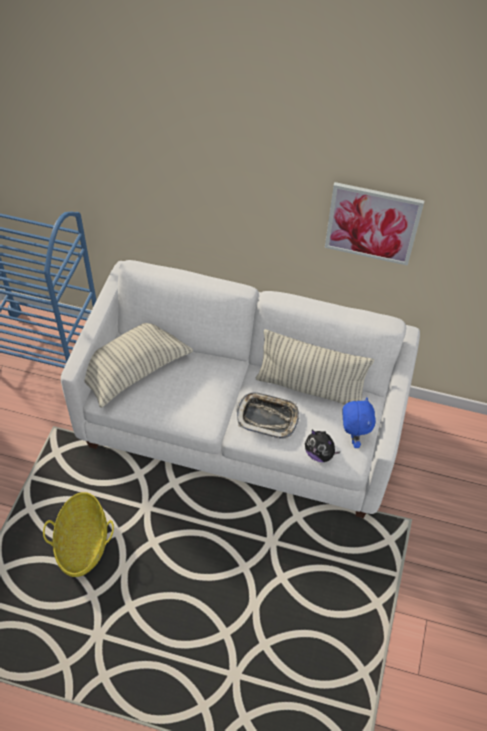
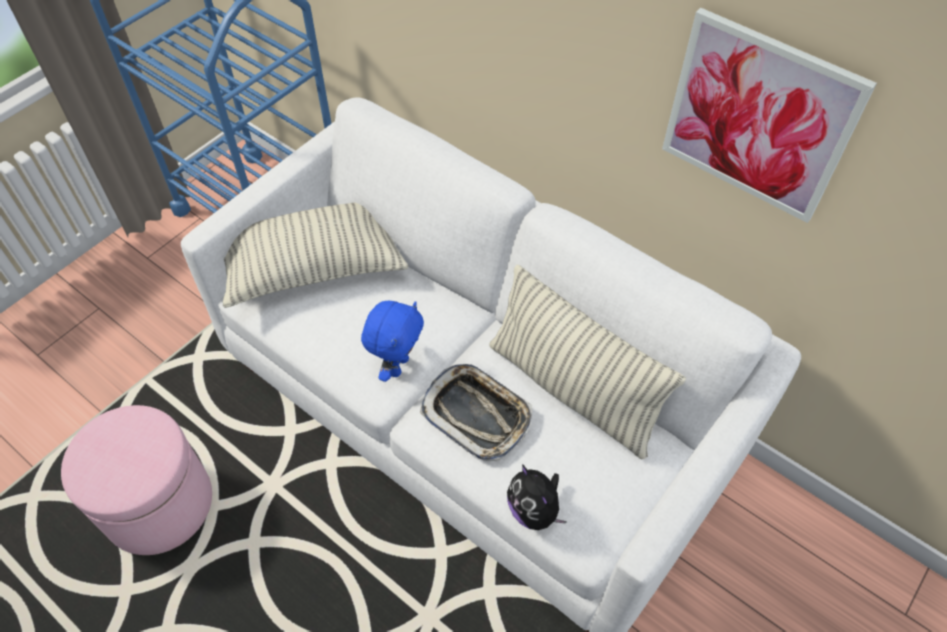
camera: 25 degrees right, 0 degrees up
(83, 543) = (158, 504): basket -> pink ottoman
(353, 437) = (606, 503): blue plush toy -> blue plush toy (397, 365)

